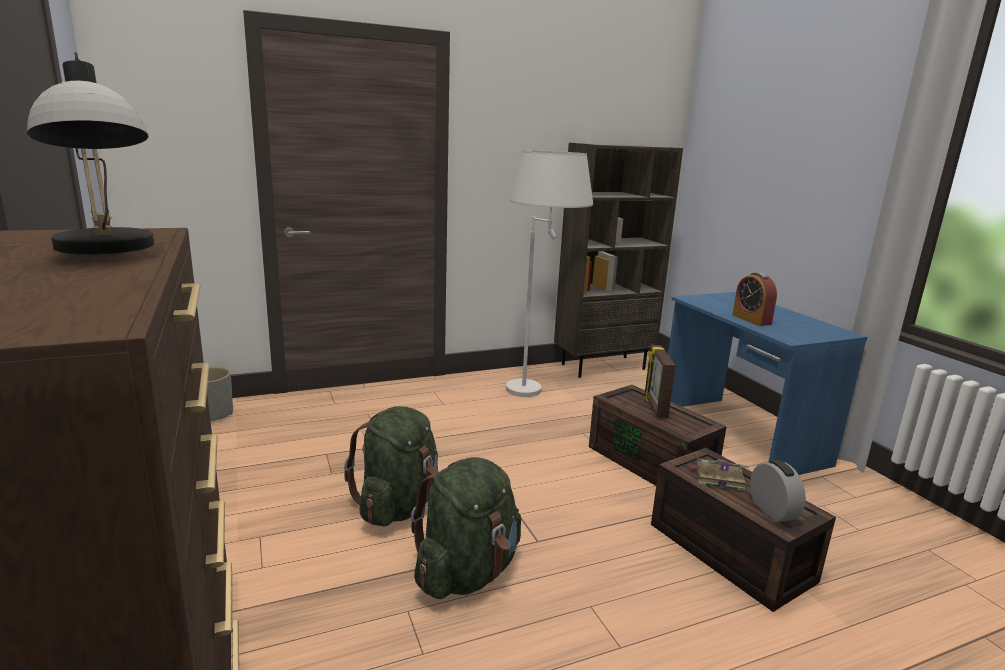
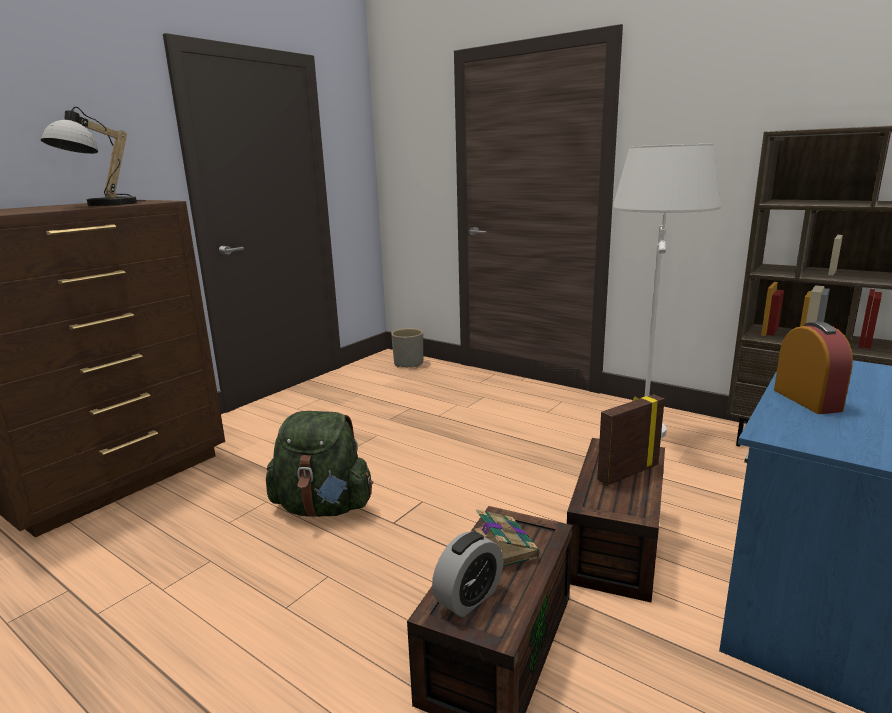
camera: 60 degrees right, 0 degrees up
(398, 506) = (377, 454): green backpack -> none
(751, 319) = (807, 400): alarm clock -> alarm clock turned 135 degrees clockwise

